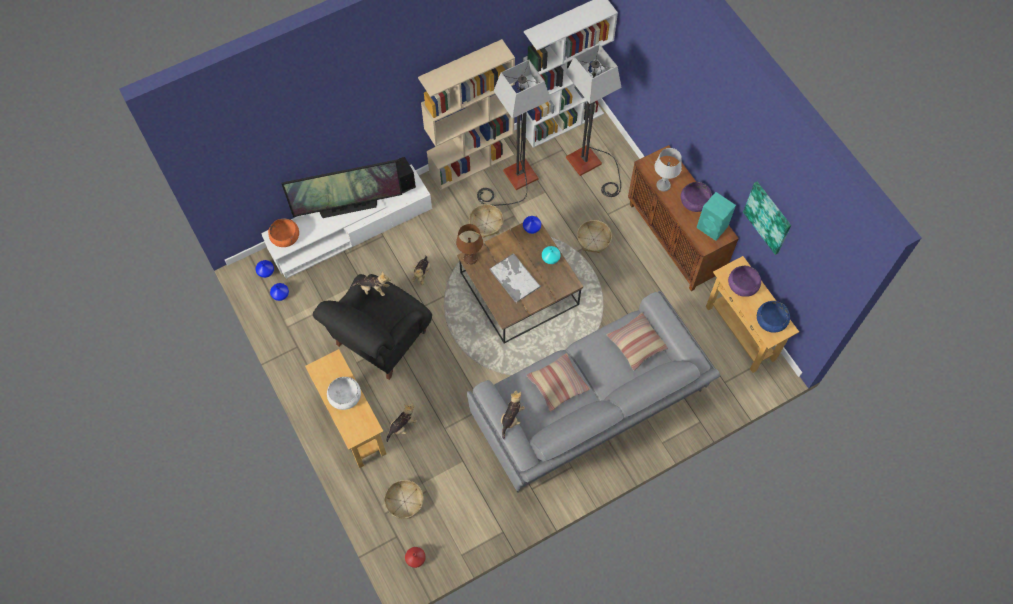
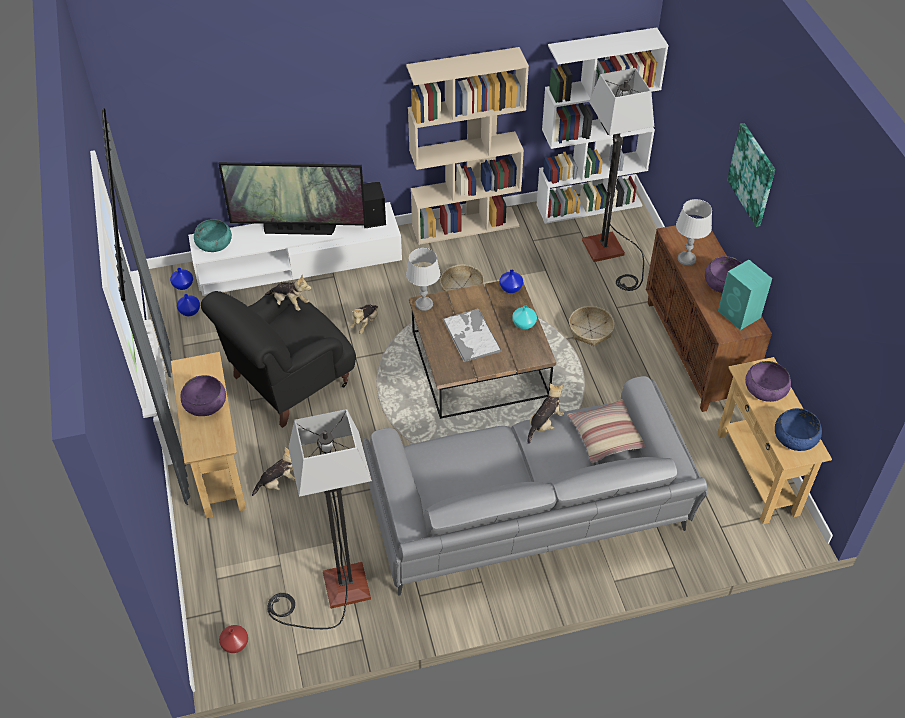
camera: 15 degrees right, 15 degrees down
(285, 236) = (214, 243): orange bowl -> turquoise bowl
(345, 396) = (205, 403): white bowl -> purple bowl
(404, 501) = (247, 570): basket -> none
(470, 258) = (423, 304): brown table lamp -> grey table lamp
(511, 418) = (408, 477): plush toy -> plush toy (544, 424)
(513, 181) = (510, 252): floor lamp -> floor lamp (332, 593)
(558, 384) = (486, 459): pillow -> none
(768, 217) = (809, 284): picture -> picture (752, 174)

